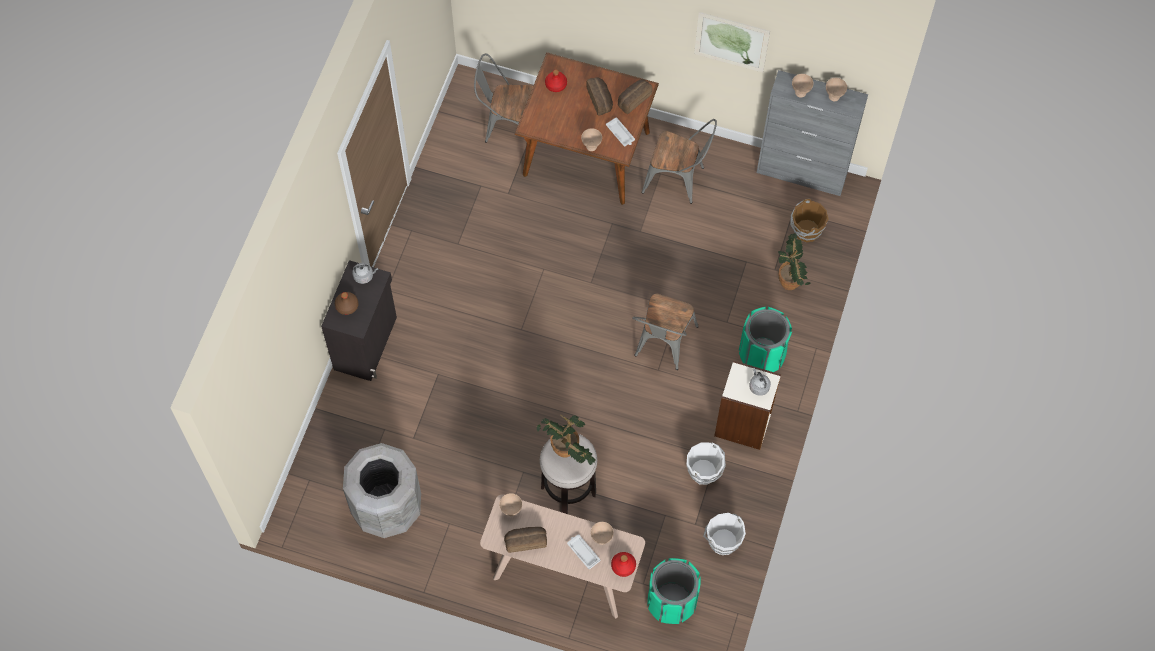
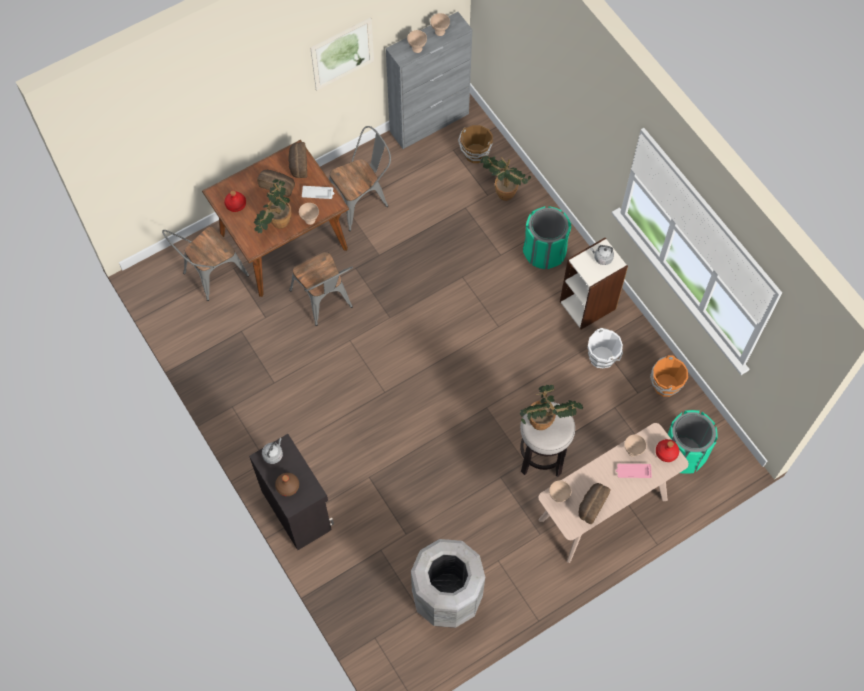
camera: 50 degrees left, 0 degrees up
(566, 126) = (276, 224): none -> potted plant
(583, 552) = (633, 471): white tray -> pink tray
(662, 345) = (481, 308): grey chair -> grey chair (325, 301)
(722, 540) = (665, 385): white bucket -> orange bucket

